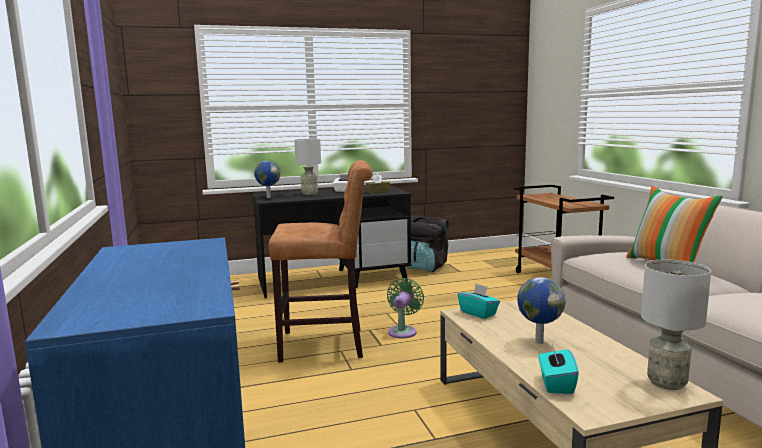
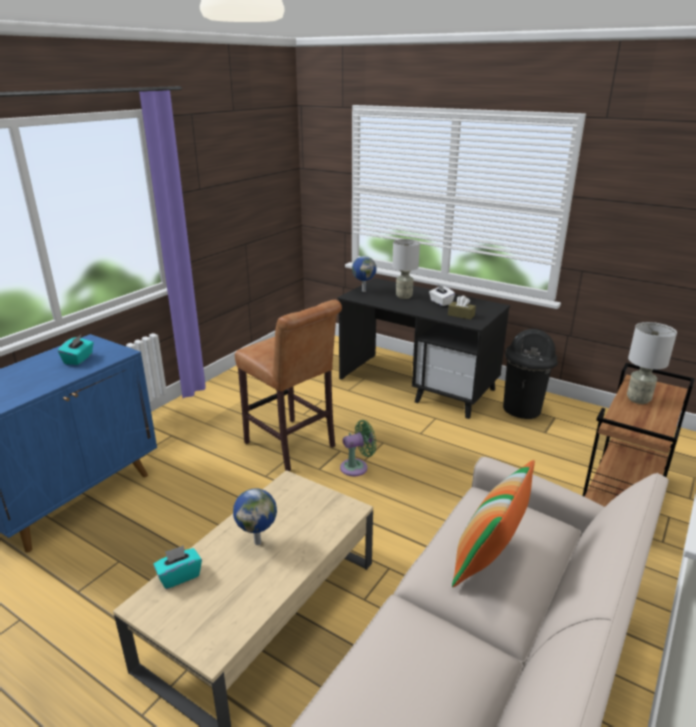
camera: 50 degrees right, 15 degrees up
(425, 267) = (522, 410): black backpack -> black trash can
(478, 313) = (296, 490): turquoise tissue box -> turquoise tissue box (79, 359)
(667, 383) = (223, 637): grey table lamp -> grey table lamp (638, 399)

